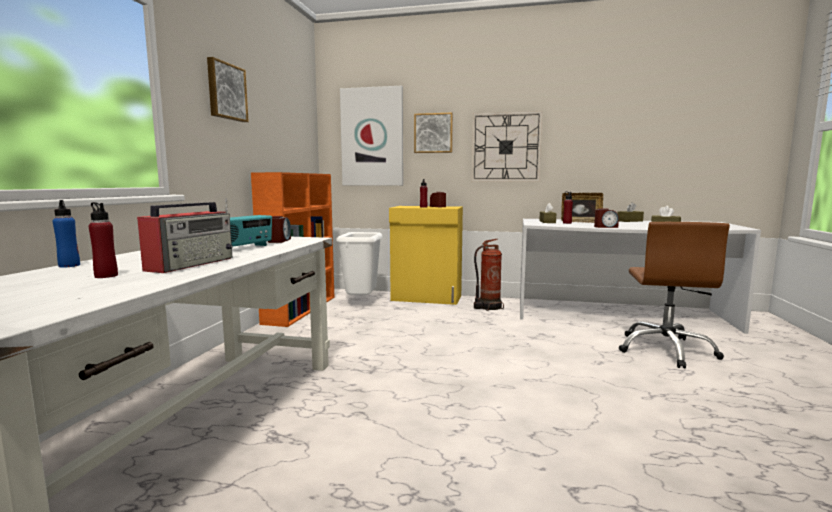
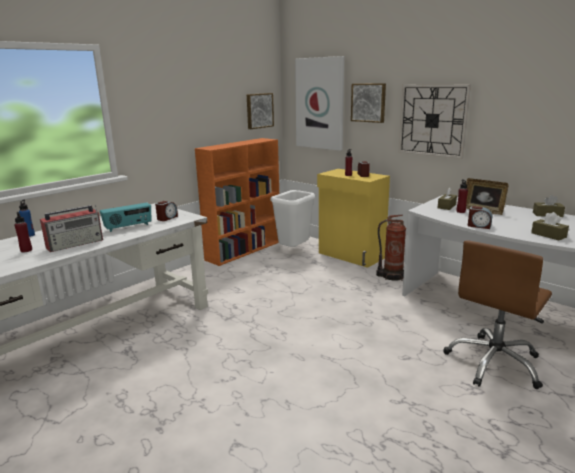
camera: 30 degrees right, 10 degrees up
(226, 91) = (170, 91): picture -> picture (259, 110)

